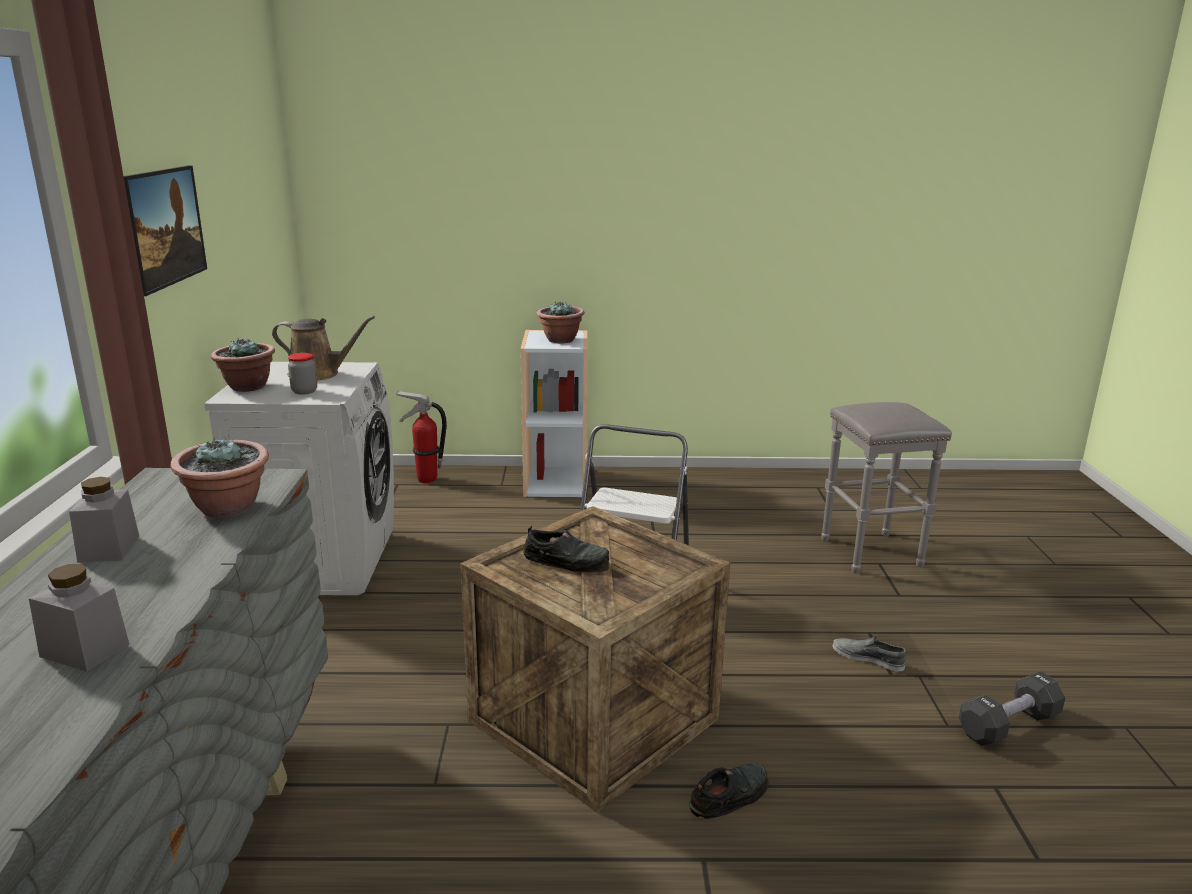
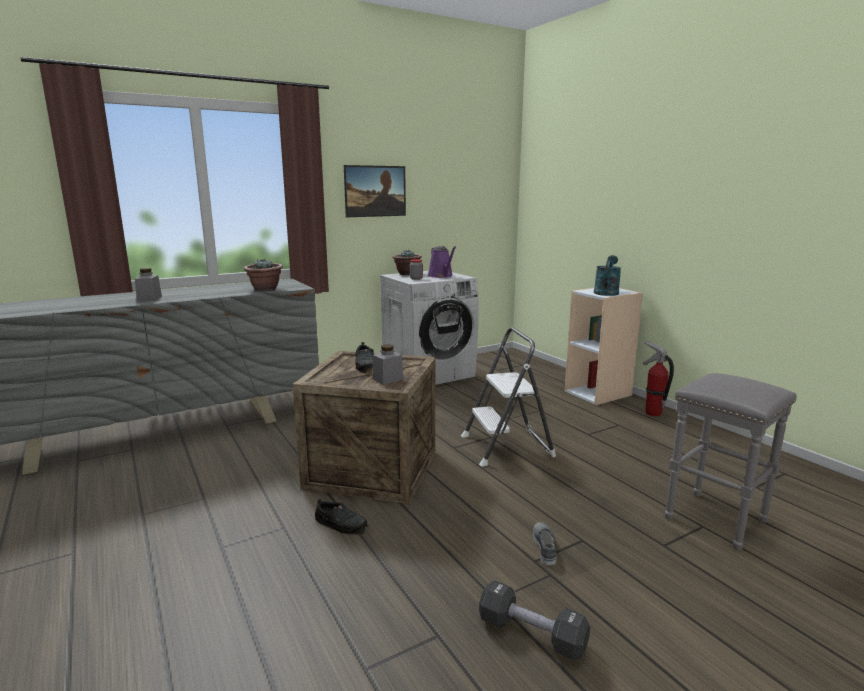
camera: 60 degrees right, 5 degrees down
(109, 549) = (220, 288): grey jar -> grey jar (388, 379)
(318, 374) = (441, 276): brown watering can -> purple watering can
(426, 479) = (539, 368): fire extinguisher -> fire extinguisher (652, 413)
(560, 340) = (606, 292): potted plant -> turquoise watering can

